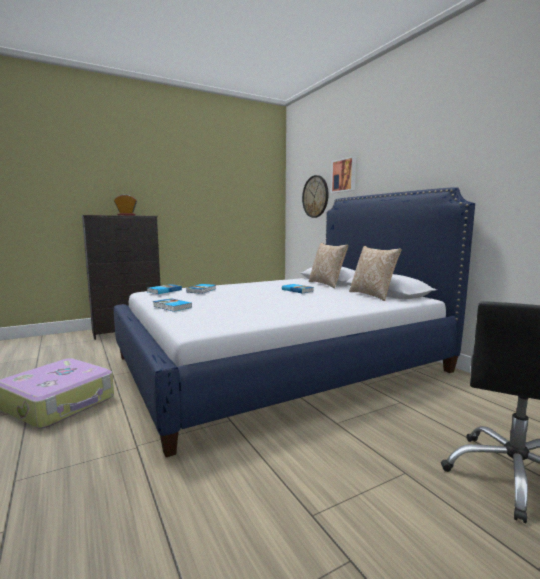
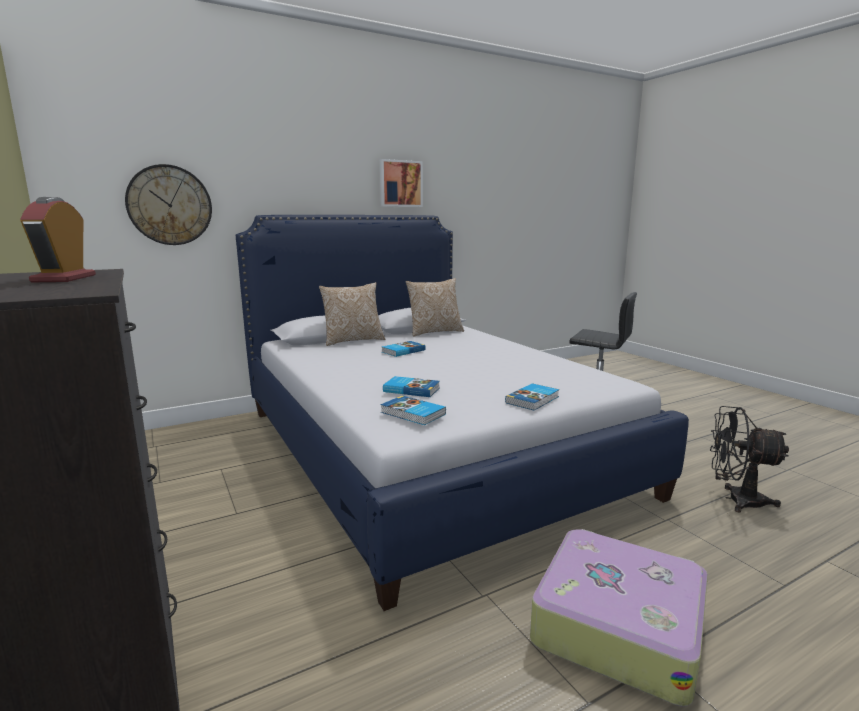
camera: 90 degrees left, 5 degrees up
(143, 510) = (736, 500): none -> black fan
(344, 175) = (251, 177): picture -> picture (400, 183)

